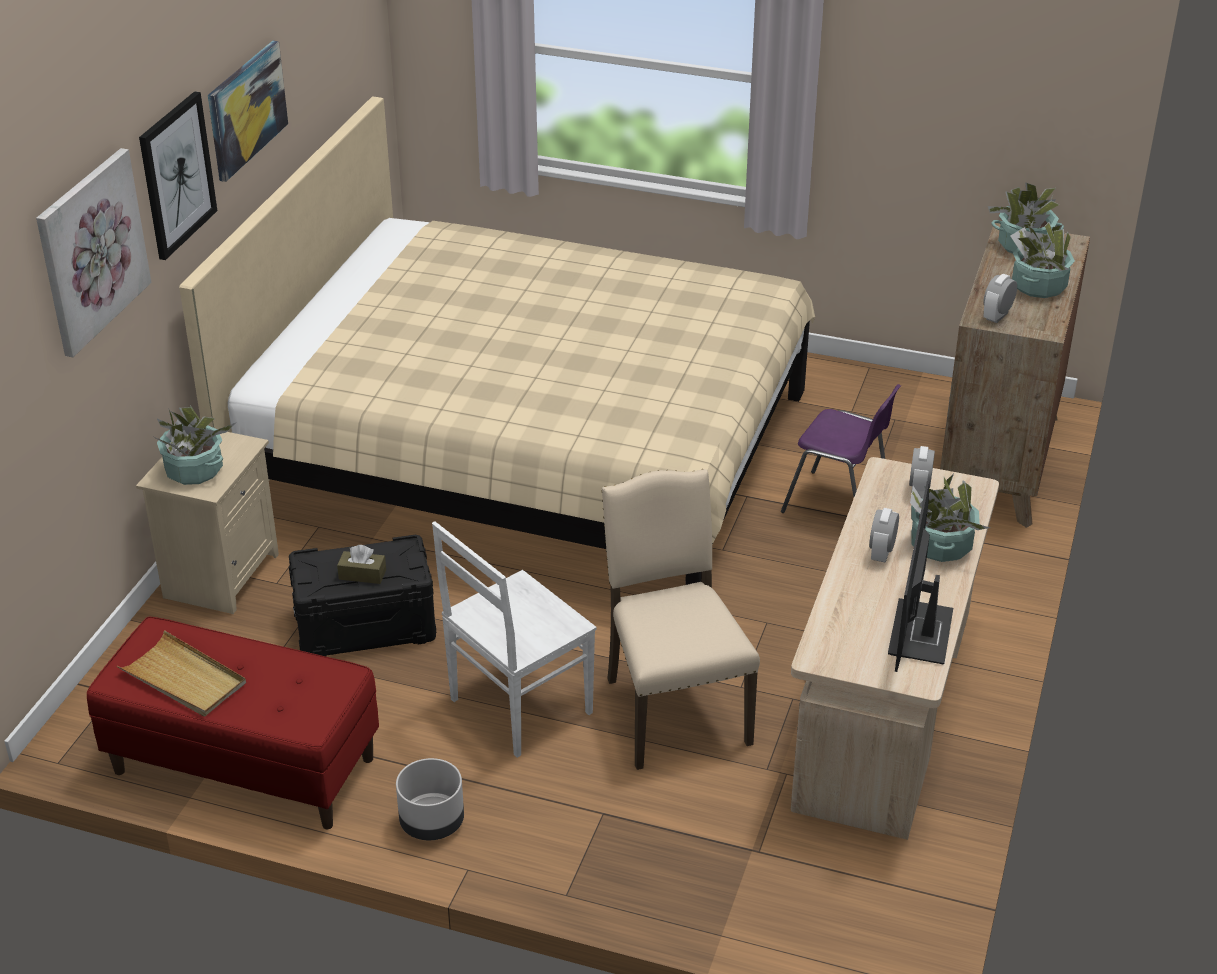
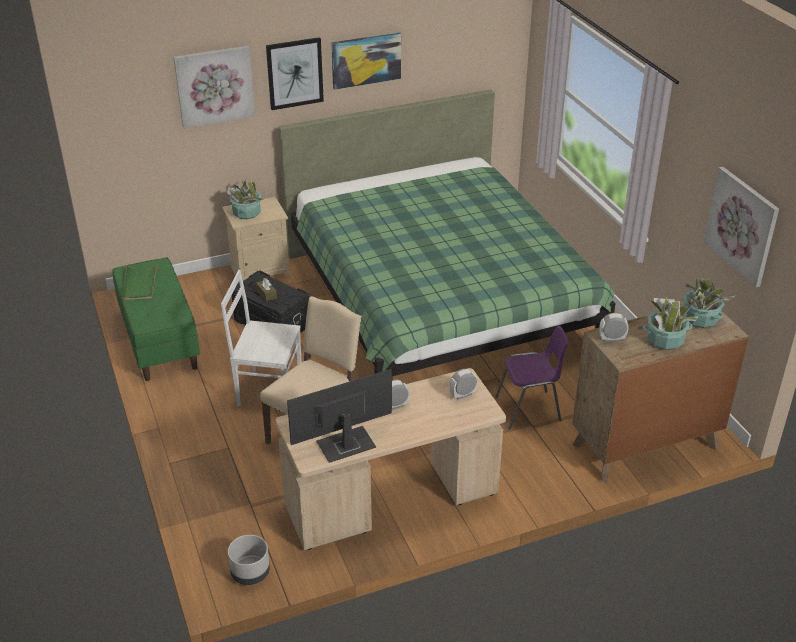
camera: 50 degrees right, 0 degrees up
(184, 679) = (140, 284): beige tray -> green tray
(243, 766) = (159, 340): red bench -> green bench
(431, 823) = (175, 404): grey planter -> grey planter (250, 573)
(528, 457) = (437, 302): beige bed -> green bed
(838, 505) = (530, 409): purple chair -> purple chair turned 90 degrees counterclockwise
(940, 545) = (425, 421): potted plant -> none
(1007, 101) = (742, 225): none -> picture

